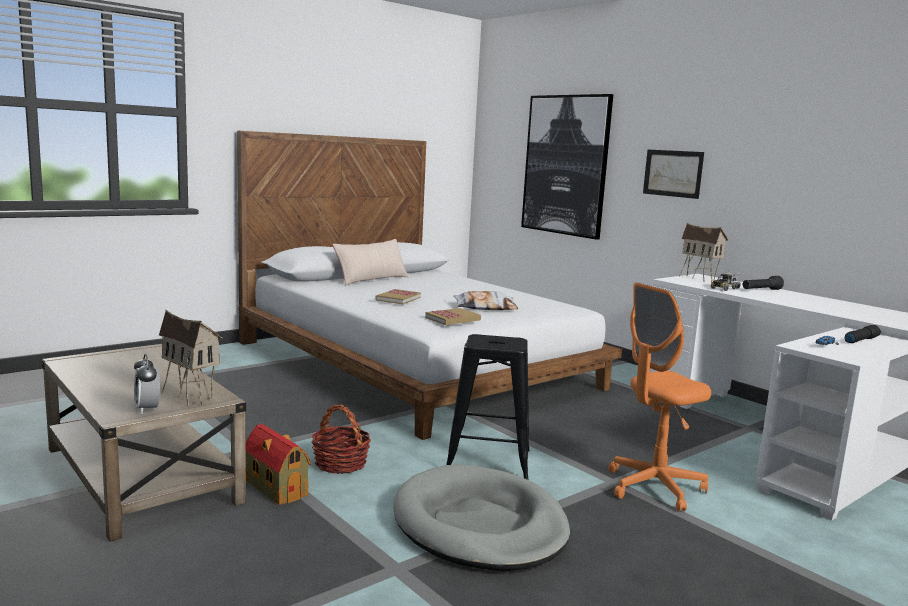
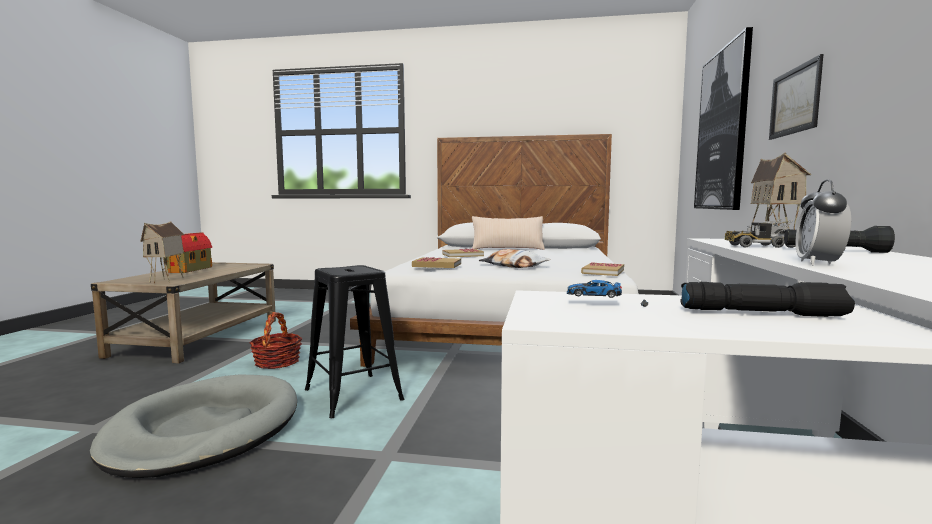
camera: 50 degrees right, 5 degrees down
(147, 409) = (134, 280): alarm clock -> alarm clock (818, 263)
(275, 487) = (214, 362): toy house -> toy house (190, 269)
(563, 305) = (603, 271): none -> book
(654, 487) = (404, 481): orange office chair -> none

